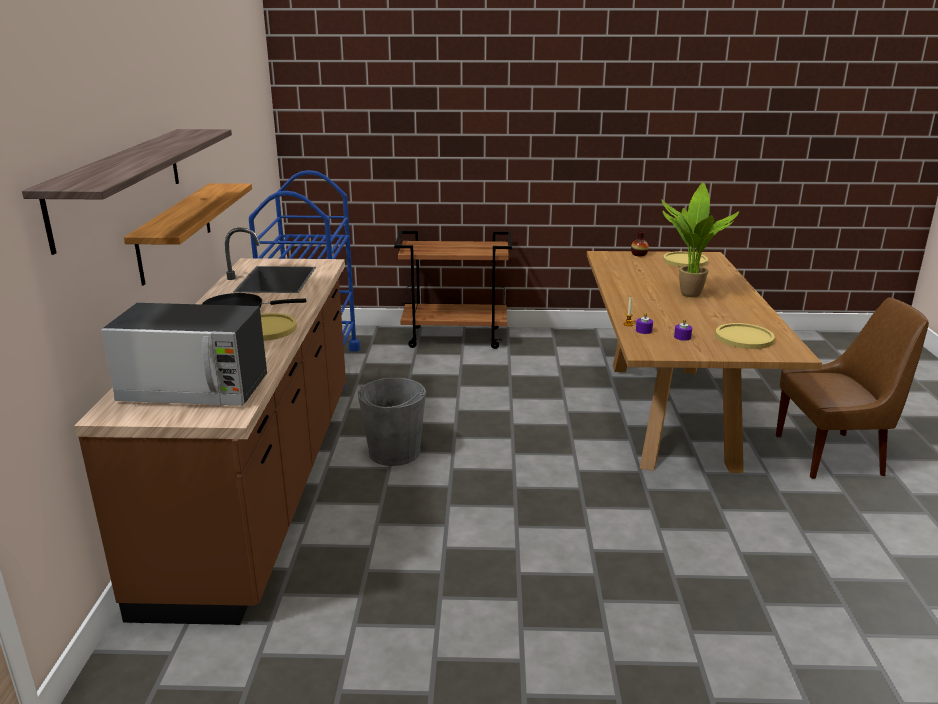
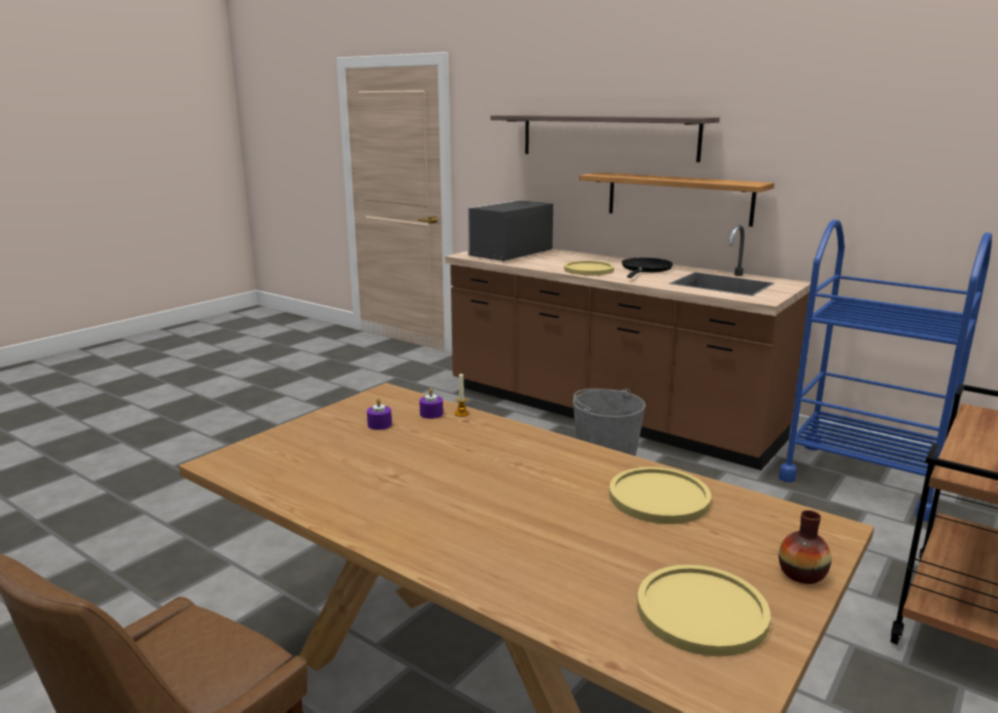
camera: 125 degrees right, 5 degrees down
(687, 294) = (501, 500): potted plant -> none
(744, 337) = (310, 456): yellow plate -> yellow plate (659, 497)

